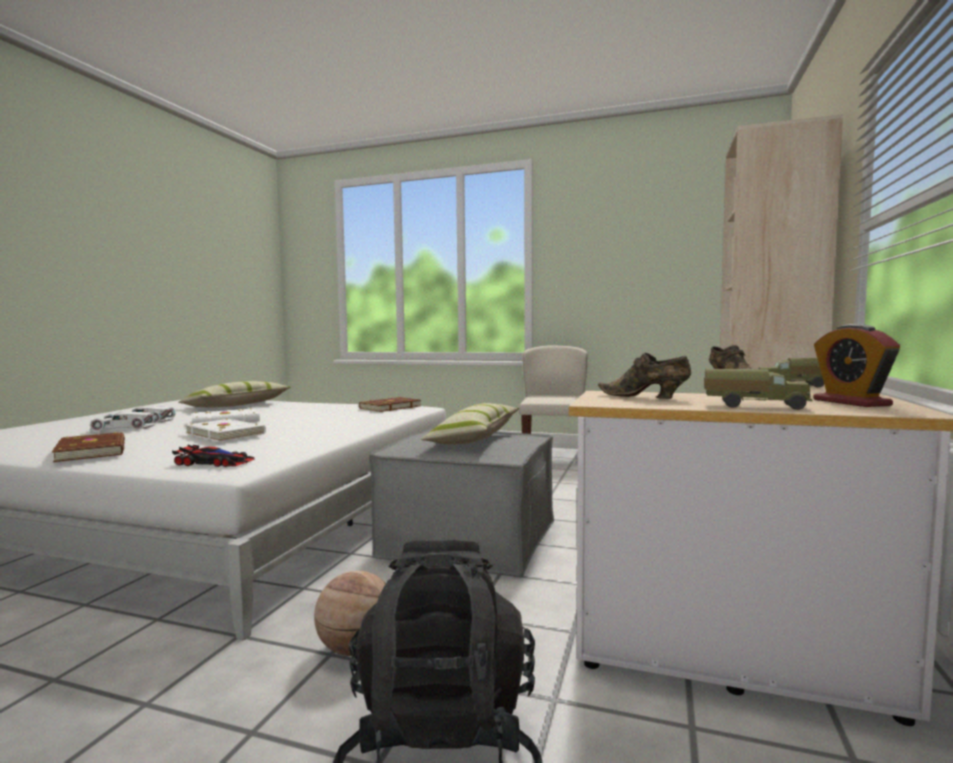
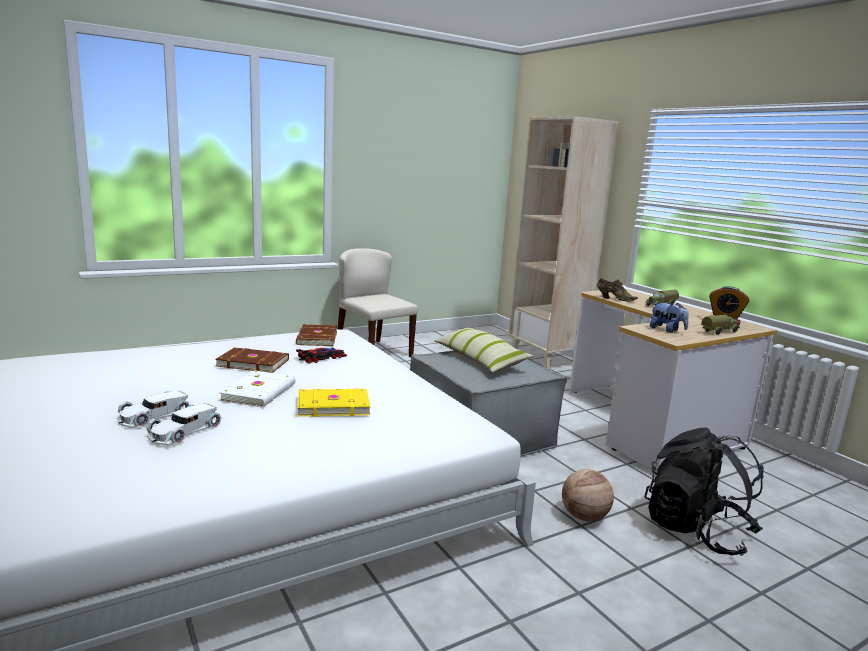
camera: 50 degrees left, 10 degrees up
(93, 451) = (305, 459): brown book -> brown book (253, 362)
(214, 463) = (448, 433): toy car -> toy car (322, 357)
(226, 433) = (332, 405): white book -> yellow book
(237, 405) = (147, 367): pillow -> none
(646, 397) = (667, 330): brown shoe -> plush toy

